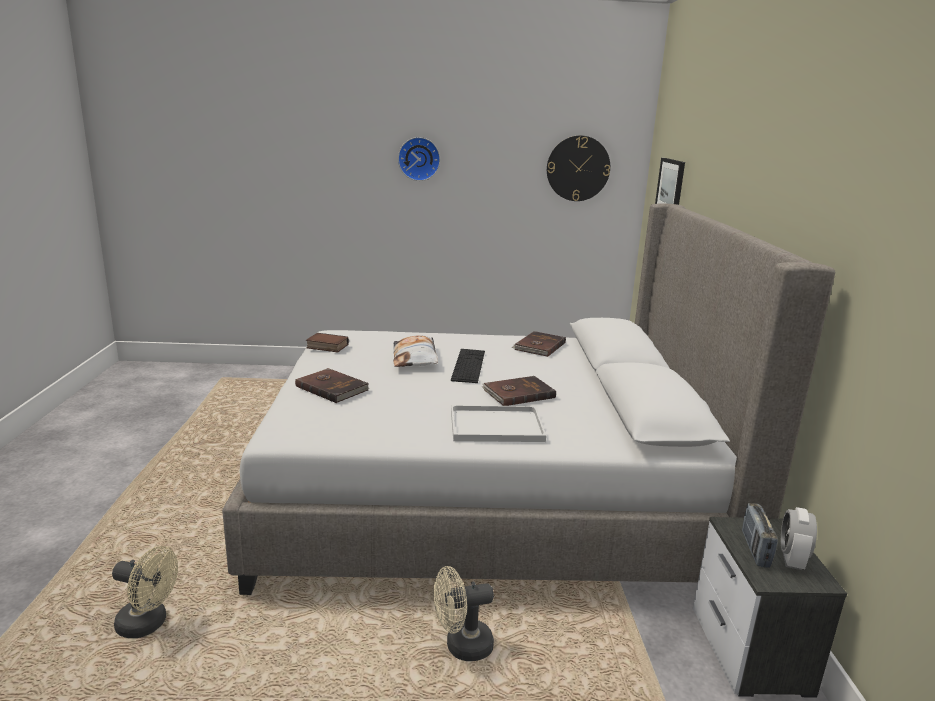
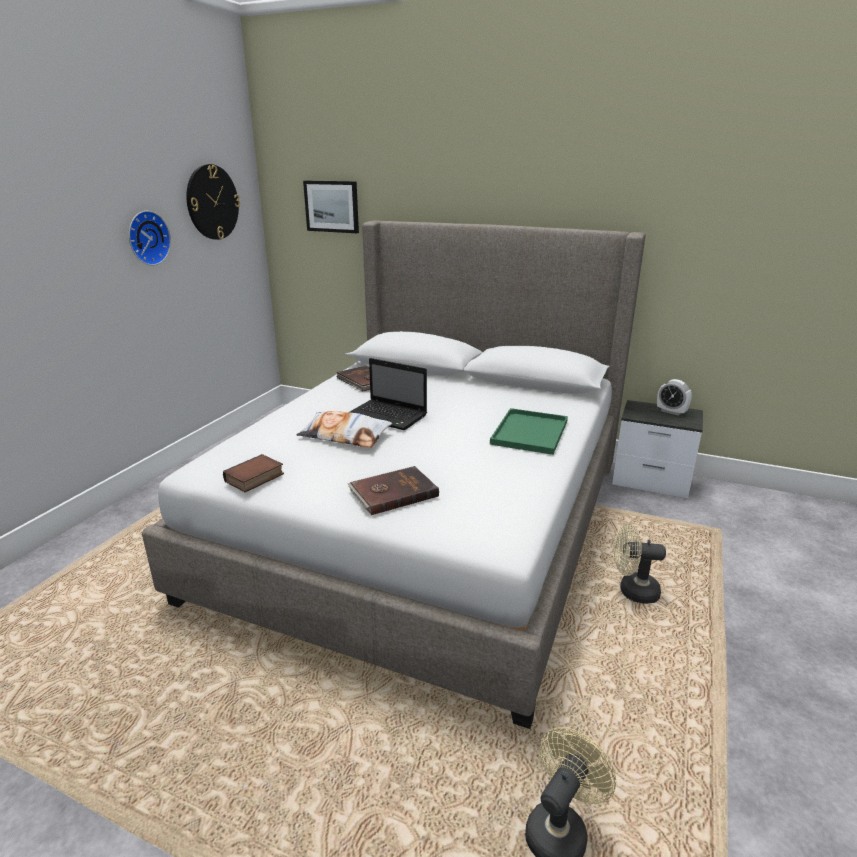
camera: 65 degrees left, 5 degrees up
(419, 159) = (50, 214): wall clock -> wall clock (147, 238)
(461, 646) = (632, 591): beige fan -> beige fan turned 90 degrees clockwise
(468, 365) = (388, 416): keyboard -> laptop
(494, 426) = (530, 433): white tray -> green tray
(518, 393) = (468, 411): brown book -> none
(755, 549) = (660, 417): radio -> none

